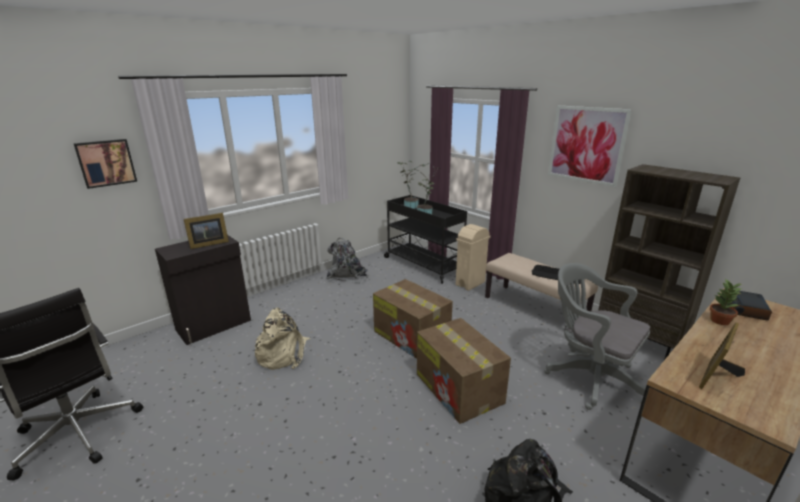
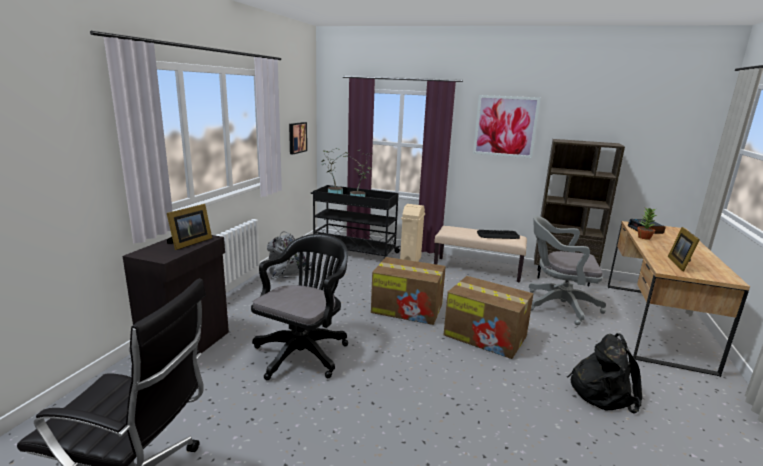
camera: 30 degrees left, 5 degrees down
(106, 163) = (62, 144): picture -> picture (296, 137)
(283, 354) = (304, 352): beige backpack -> black office chair

